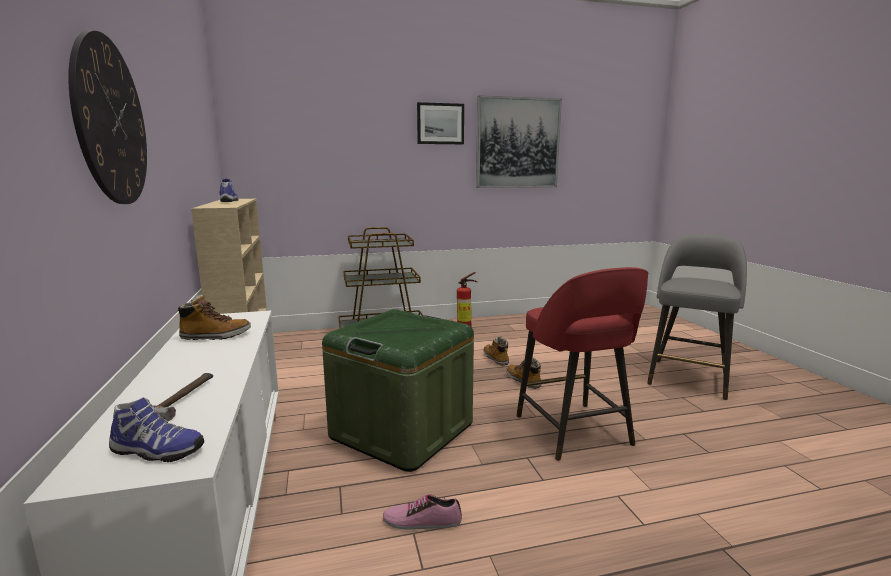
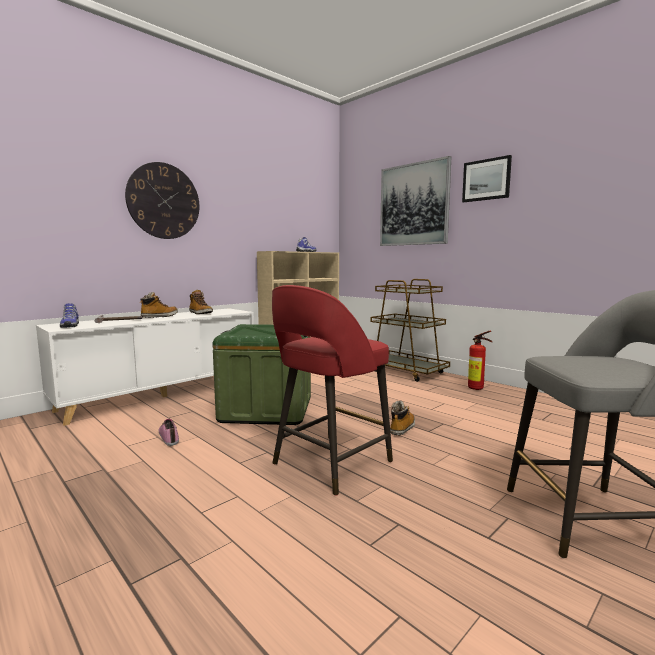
camera: 60 degrees right, 5 degrees down
(496, 359) = (430, 411): boot -> boot (159, 316)
(517, 143) = (578, 187): picture -> picture (414, 204)

